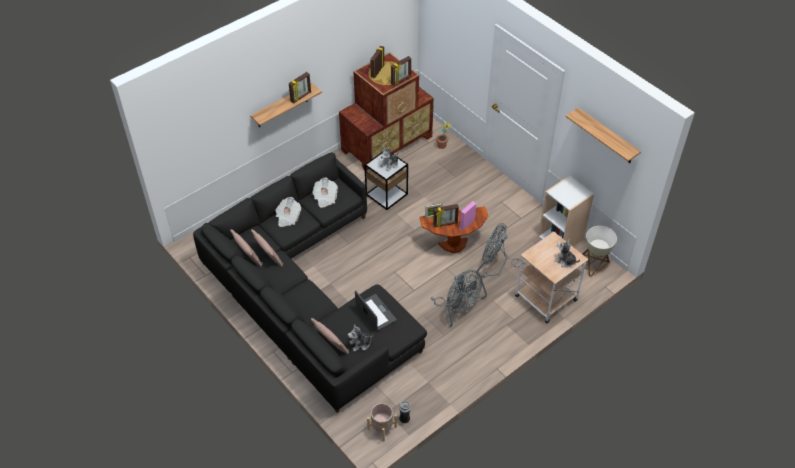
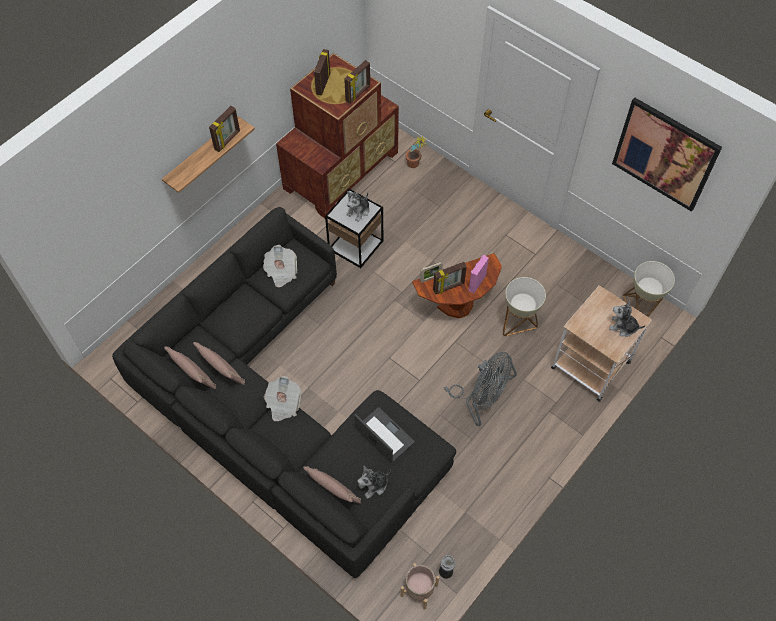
camera: 10 degrees left, 10 degrees up
(288, 217) = (237, 309): newspaper -> newspaper (283, 404)
(497, 262) = (518, 323): grey fan -> planter
(561, 237) = (591, 274): bookcase -> none
(607, 137) = (665, 154): shelf -> picture

